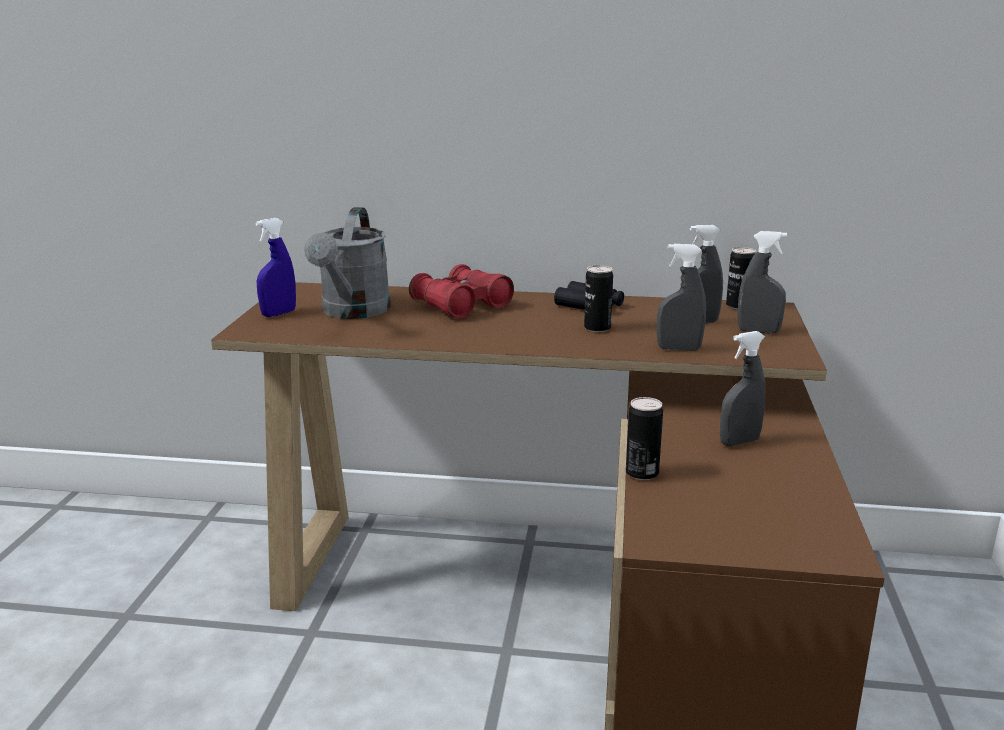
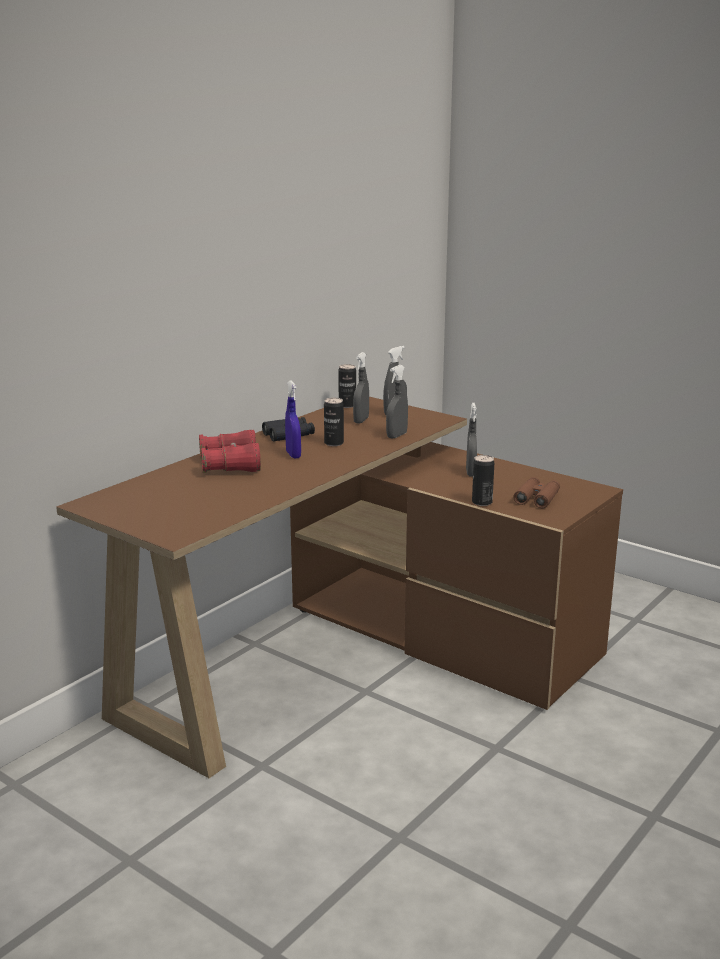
camera: 60 degrees left, 0 degrees up
(278, 313) = (148, 520): blue spray bottle -> blue spray bottle (293, 455)
(352, 312) = (188, 497): grey watering can -> none
(719, 509) = (537, 498): none -> brown binoculars

